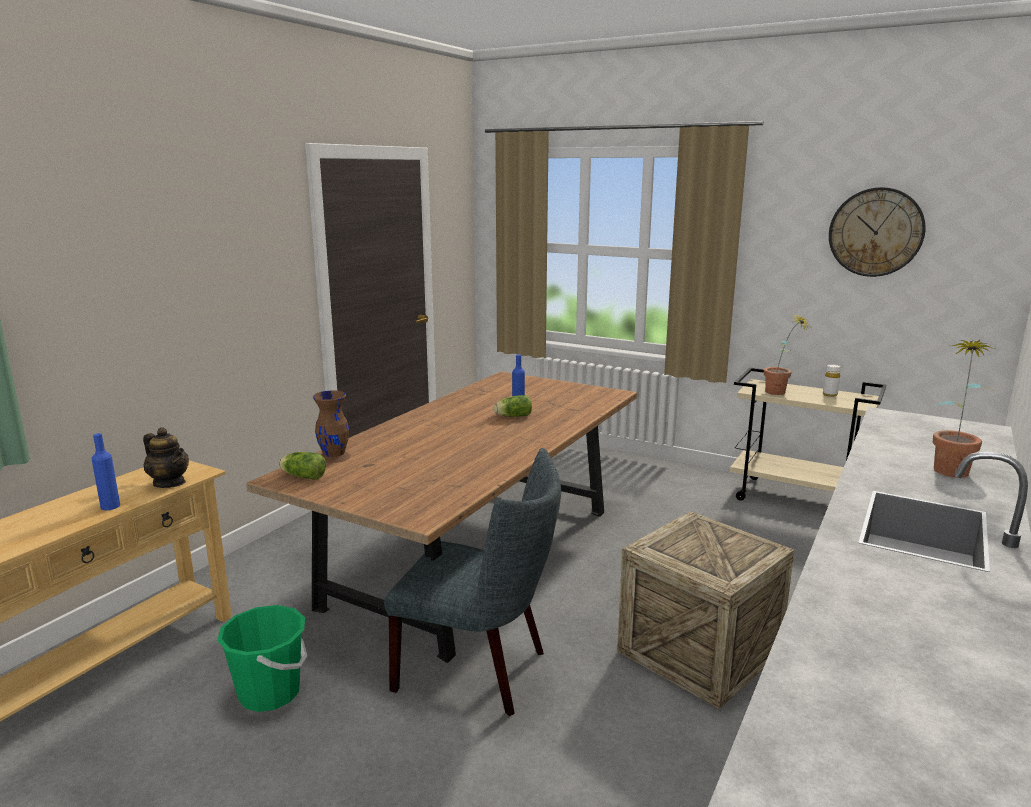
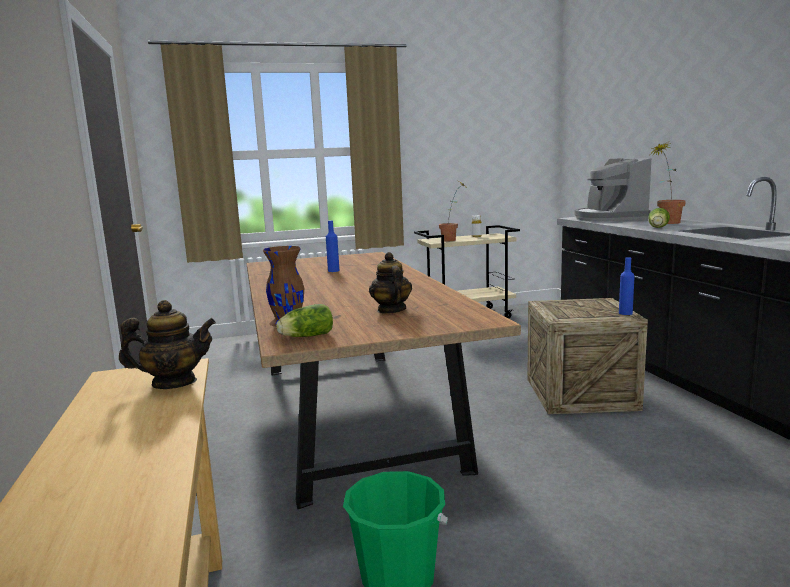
camera: 45 degrees left, 5 degrees down
(110, 506) = (163, 420): blue bottle -> blue bottle (625, 313)
(409, 475) = (391, 310): none -> teapot
(480, 671) = (506, 465): grey chair -> none
(512, 416) = (347, 274): lettuce -> lettuce (658, 228)
(875, 232) = (479, 124): wall clock -> none
(923, 431) = (608, 218): none -> coffee machine

